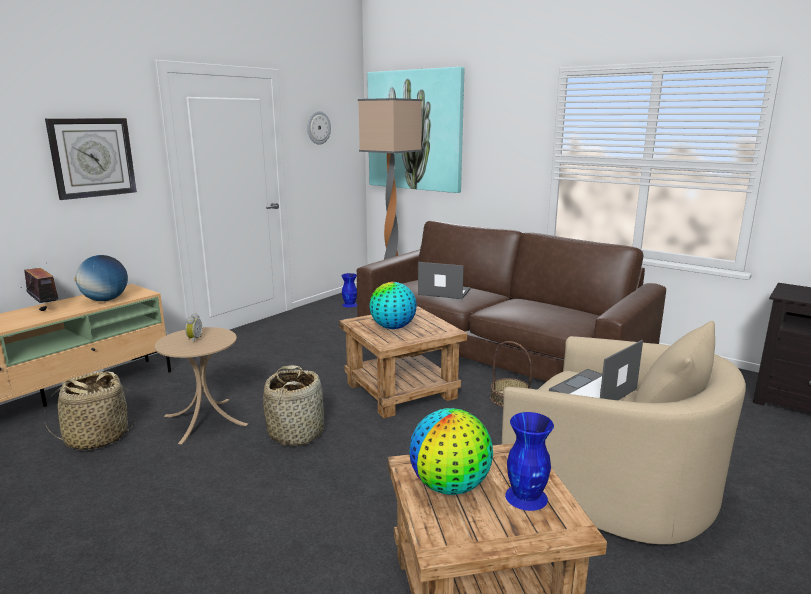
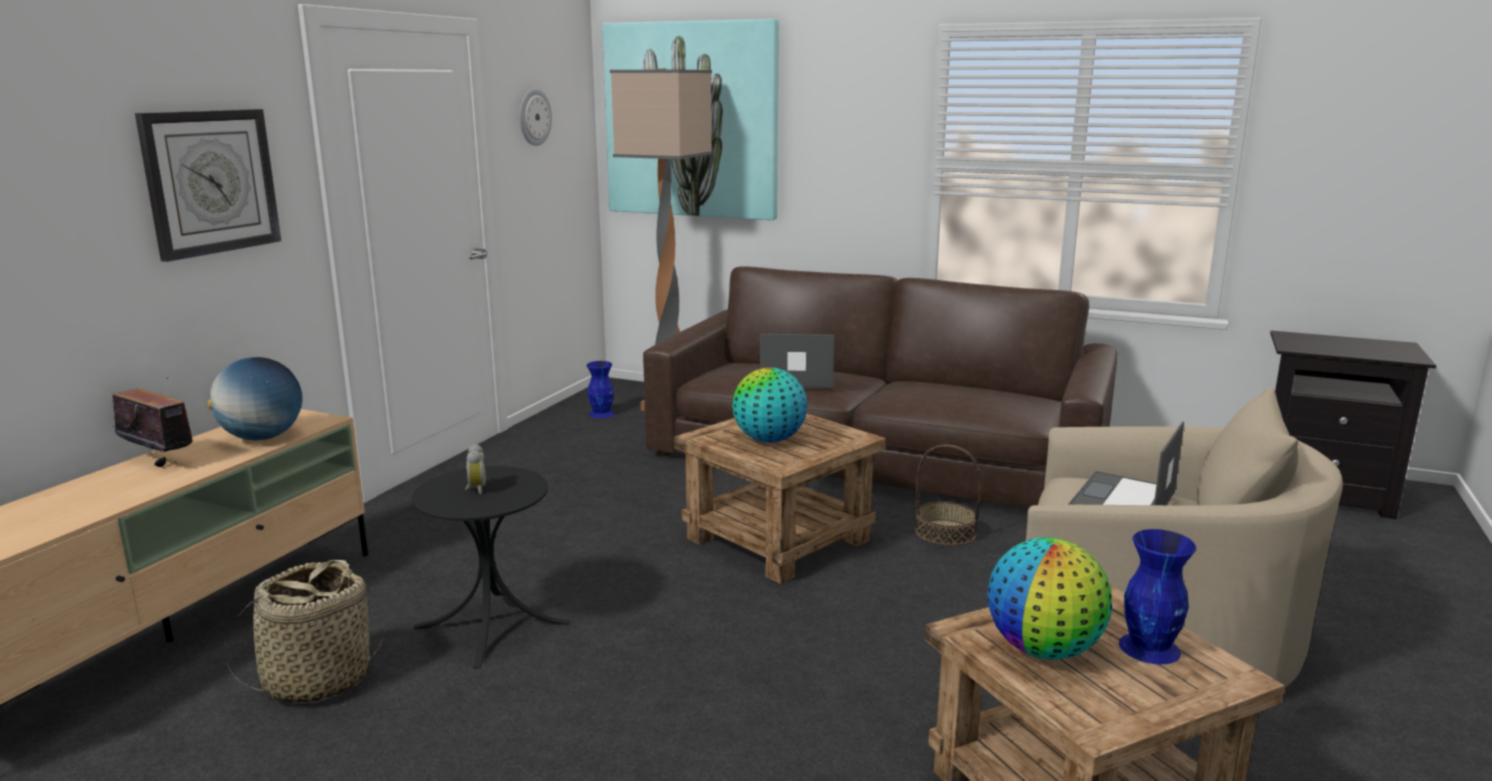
camera: 15 degrees left, 0 degrees up
(205, 420) = (492, 625): beige side table -> black side table
(296, 433) = (659, 623): basket -> none

